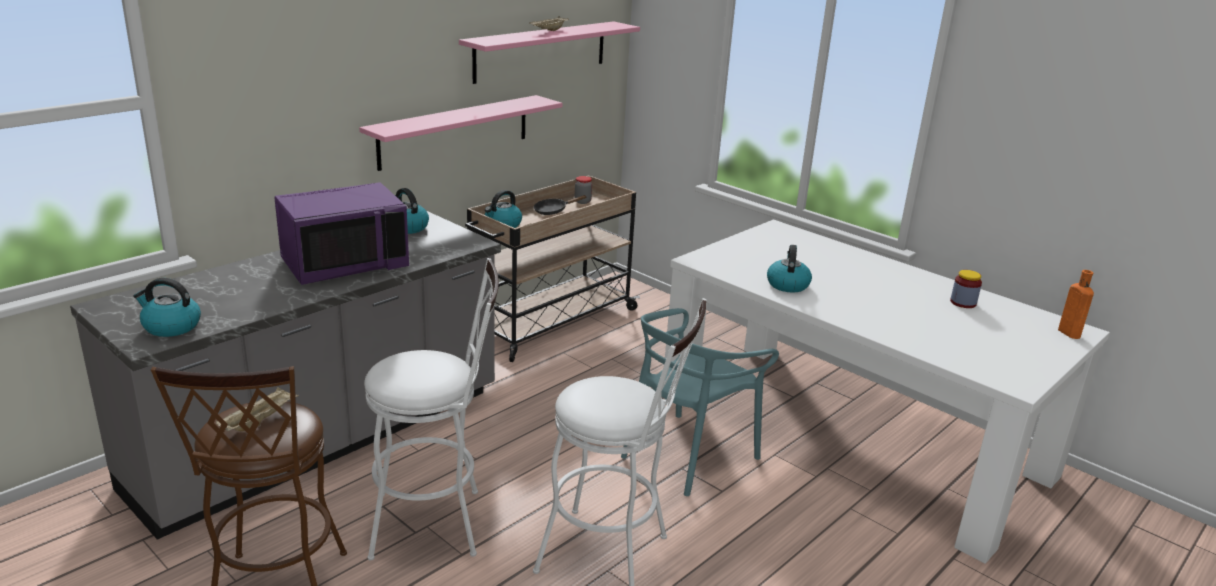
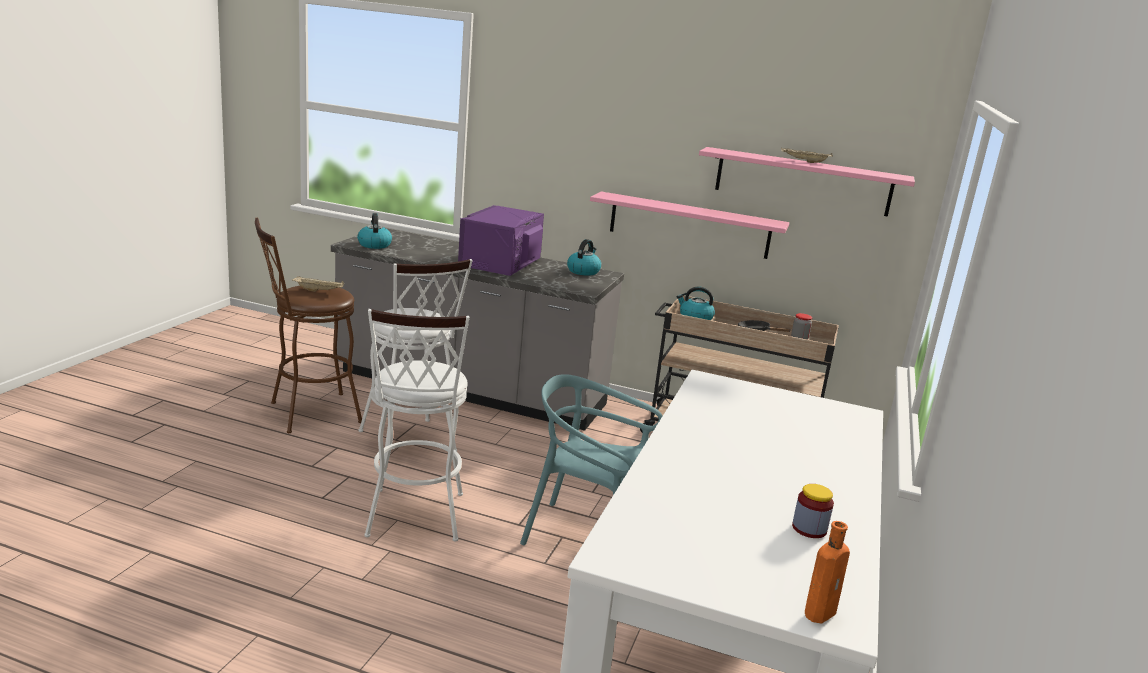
camera: 65 degrees right, 5 degrees down
(344, 263) = (501, 264): purple microwave -> purple microwave turned 75 degrees clockwise
(787, 284) = (709, 422): kettle -> none

